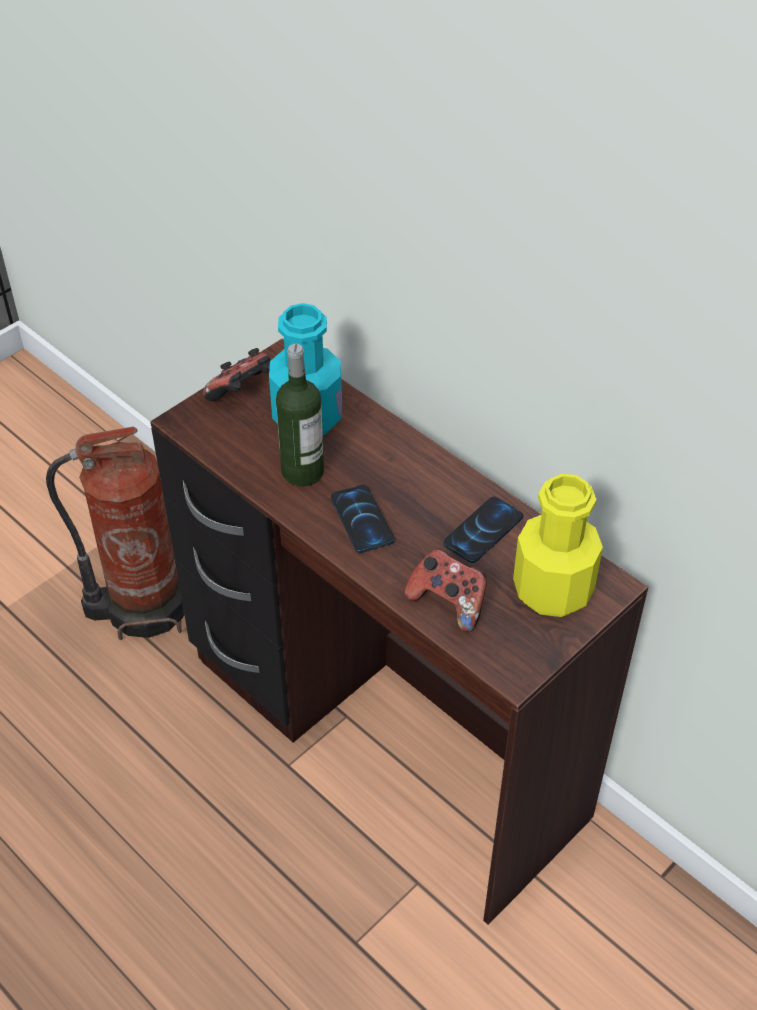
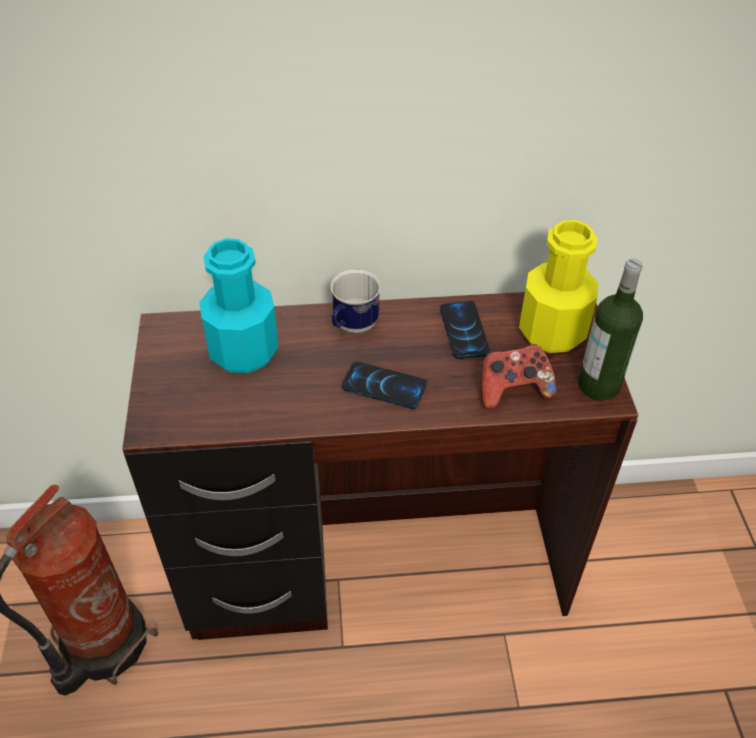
camera: 50 degrees left, 0 degrees up
(242, 392) = (168, 371): game controller -> none
(302, 471) = (296, 389): bottle -> bottle (598, 385)
(404, 460) = (352, 327): none -> mug

